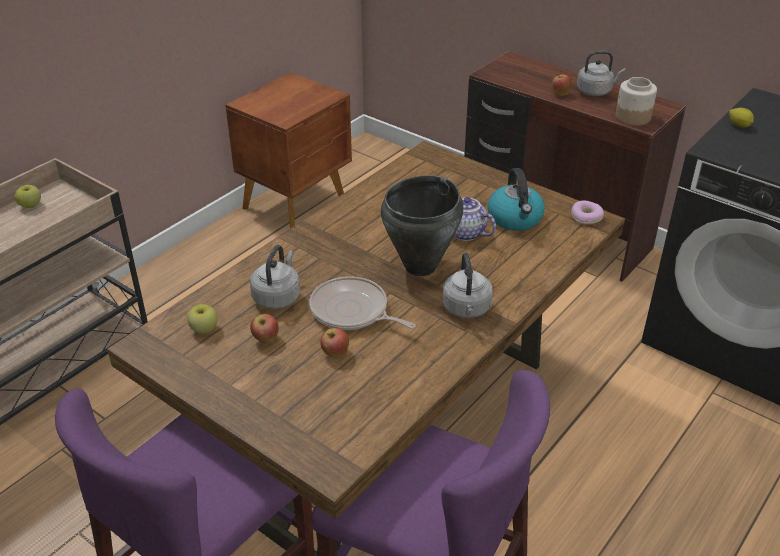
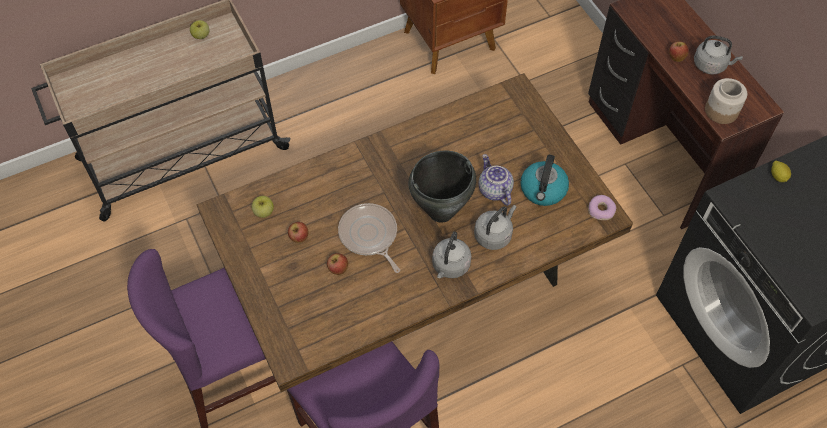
camera: 25 degrees right, 20 degrees up
(277, 296) = (325, 201): grey kettle -> grey kettle (494, 235)

